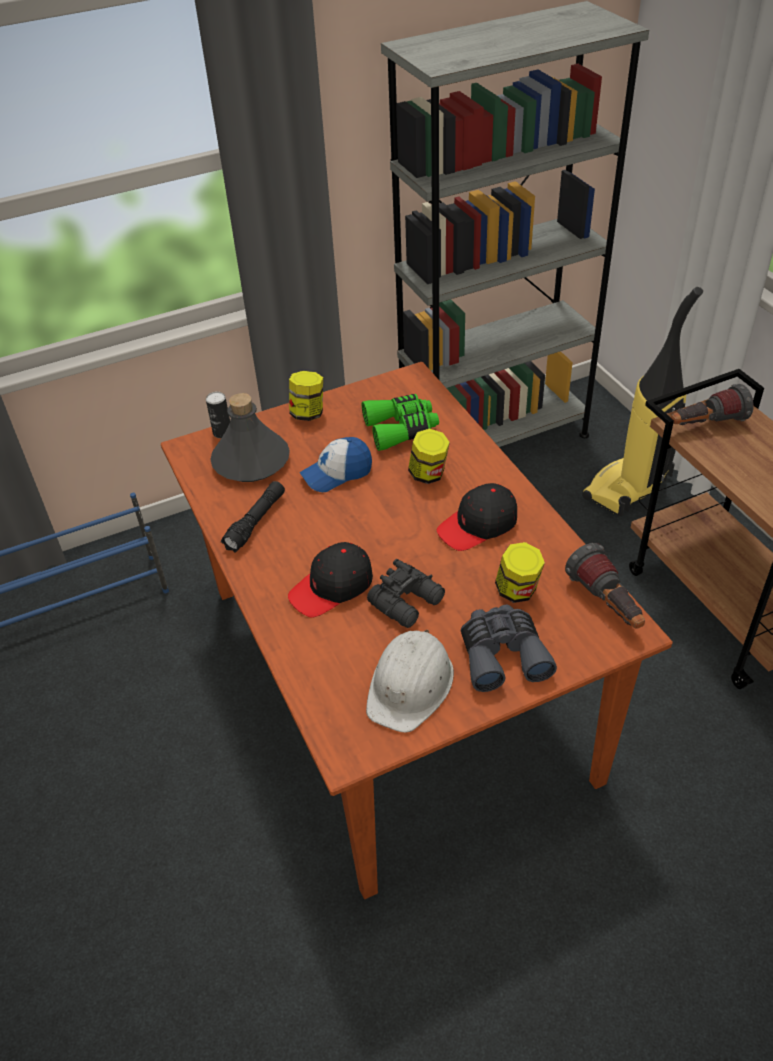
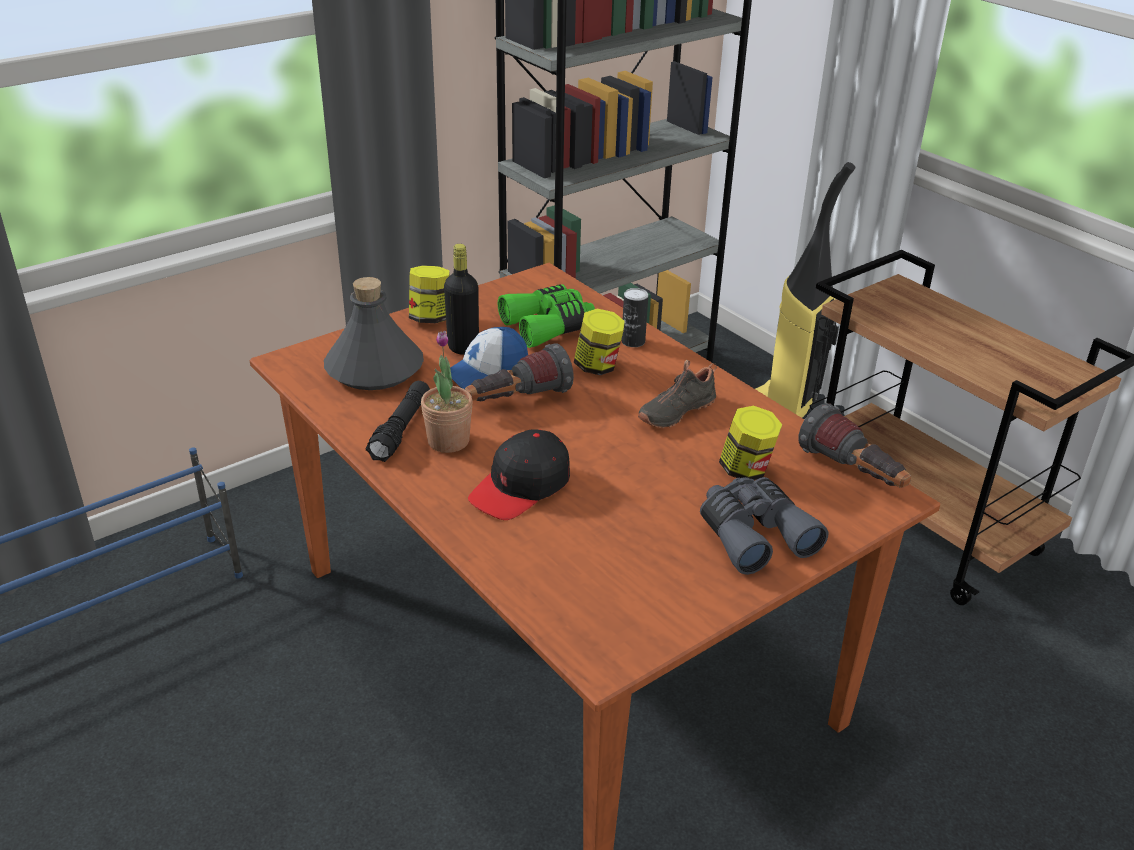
camera: 15 degrees left, 10 degrees down
(222, 432) = (328, 343): can -> can (633, 342)
(289, 537) = (448, 441): none -> potted plant
(326, 445) = (463, 347): none -> black bottle
(408, 602) = (621, 493): black binoculars -> none
(411, 685) = (656, 577): white hard hat -> none
(478, 525) = (675, 411): black cap -> black shoe
(705, 425) = (883, 306): flashlight -> flashlight (517, 401)

